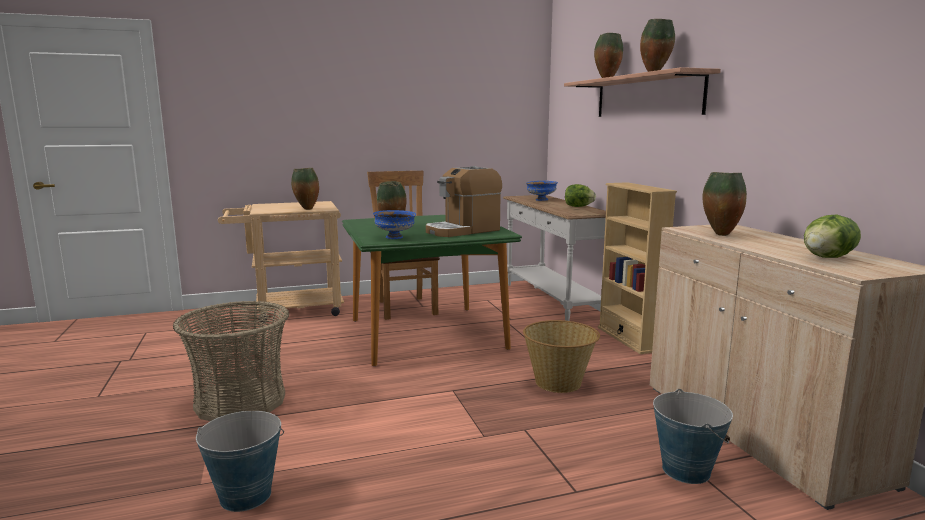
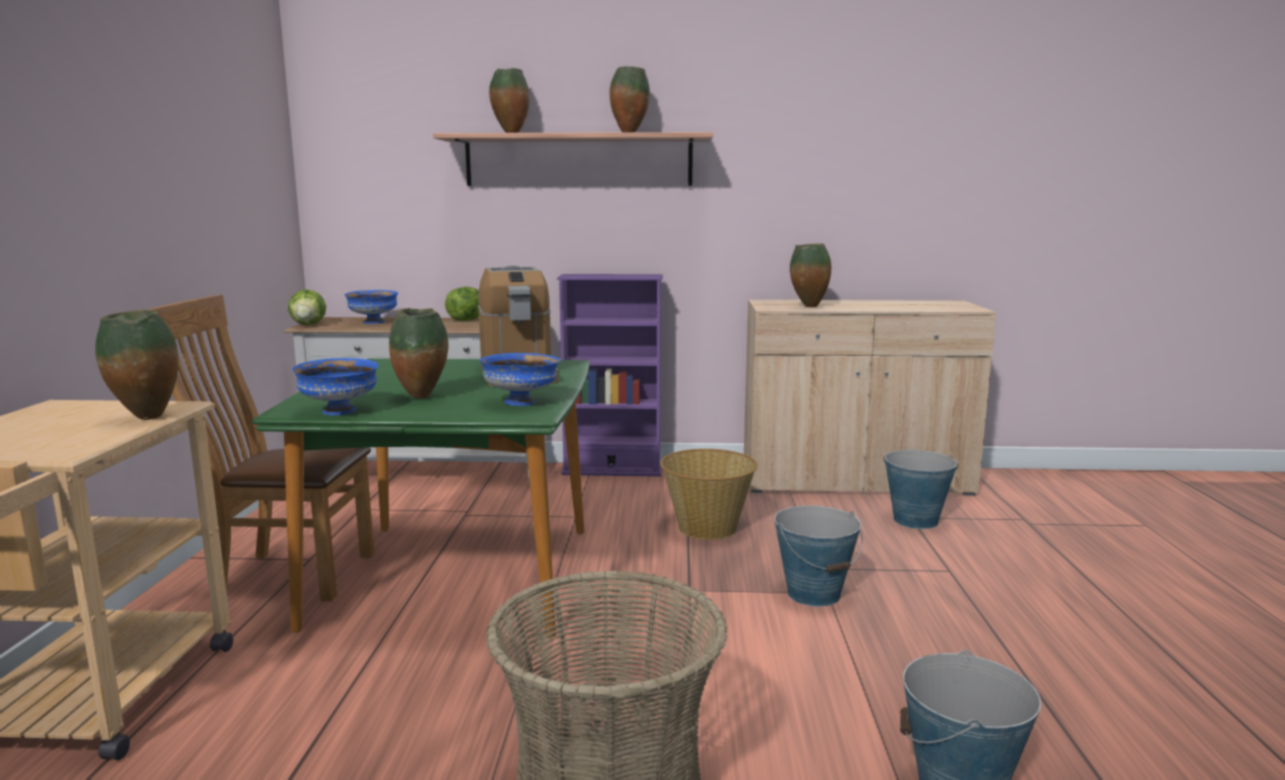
camera: 70 degrees left, 0 degrees up
(358, 224) = (340, 411): none -> blue bowl
(478, 431) = (814, 594): none -> bucket
(629, 339) = (612, 470): beige bookcase -> purple bookcase
(827, 258) = (919, 306): lettuce -> lettuce (308, 325)

